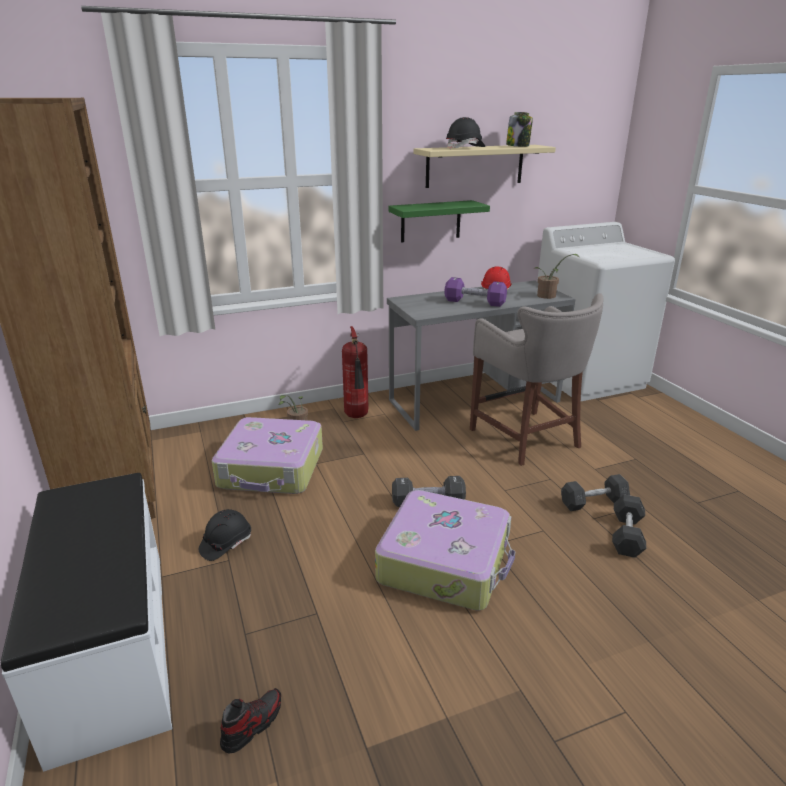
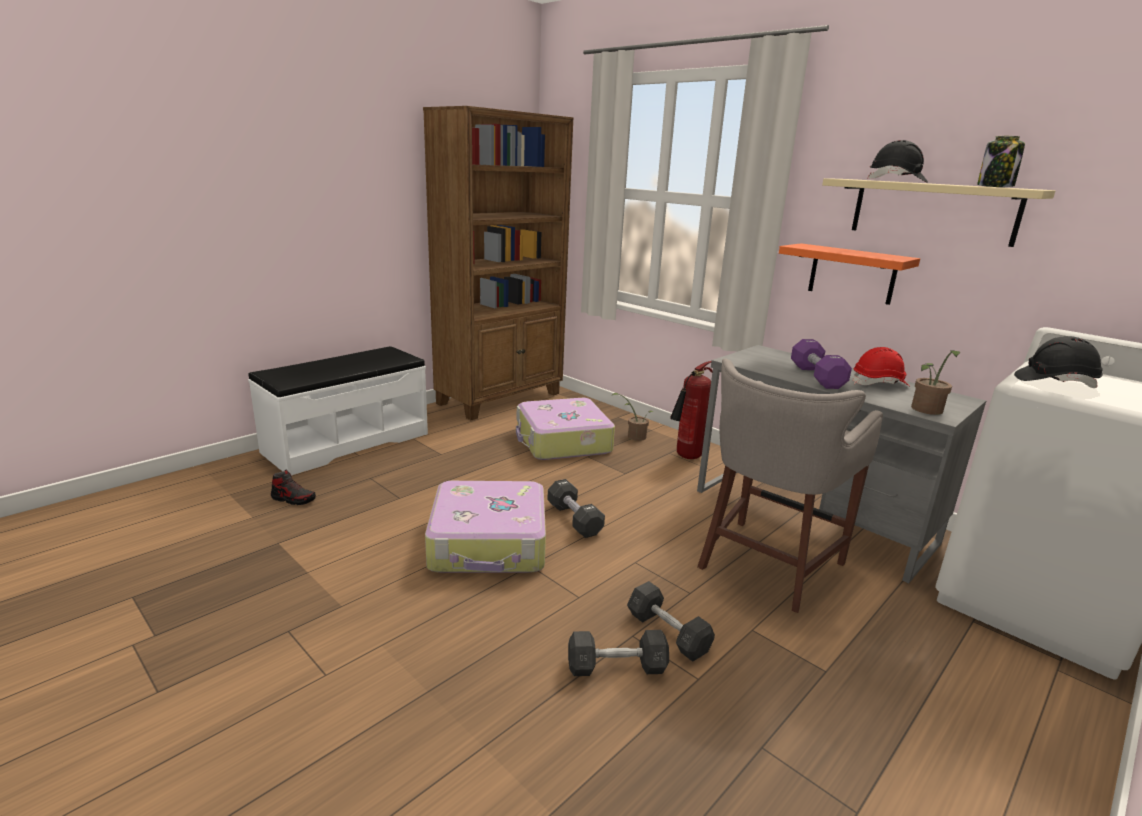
camera: 65 degrees right, 5 degrees down
(226, 544) = (457, 449): black hard hat -> black hard hat (1054, 382)
(430, 221) = (852, 274): green shelf -> orange shelf

